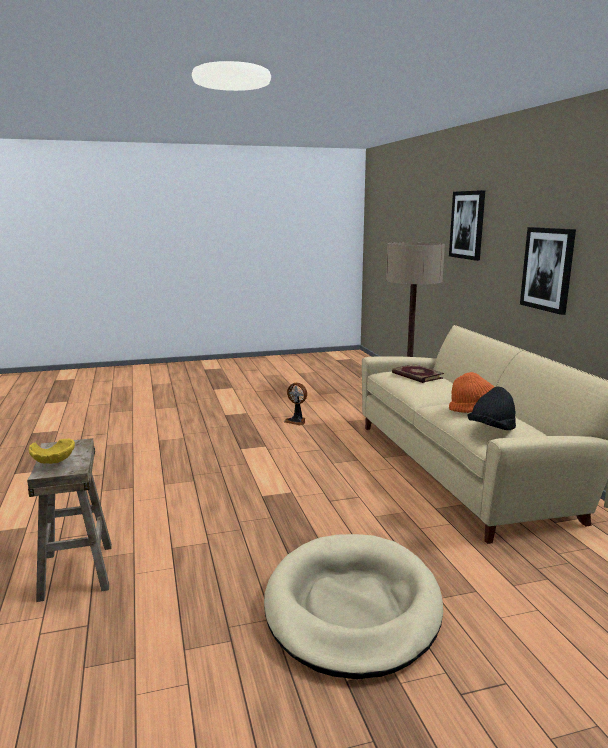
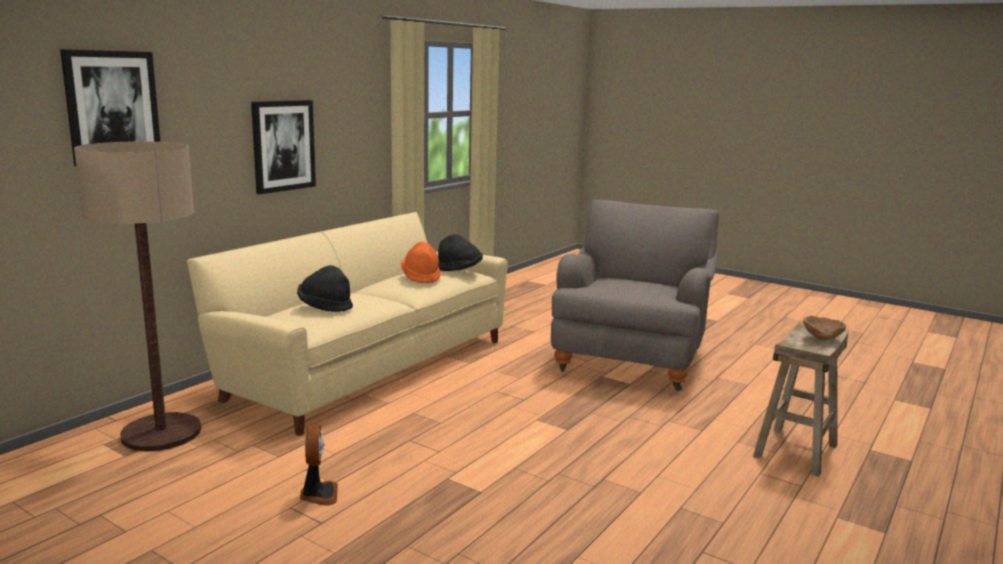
camera: 130 degrees left, 0 degrees up
(53, 464) = (822, 338): yellow bowl -> brown bowl
(352, 608) = (631, 359): beige dog bed -> grey armchair
(416, 375) = (325, 307): book -> black hat

